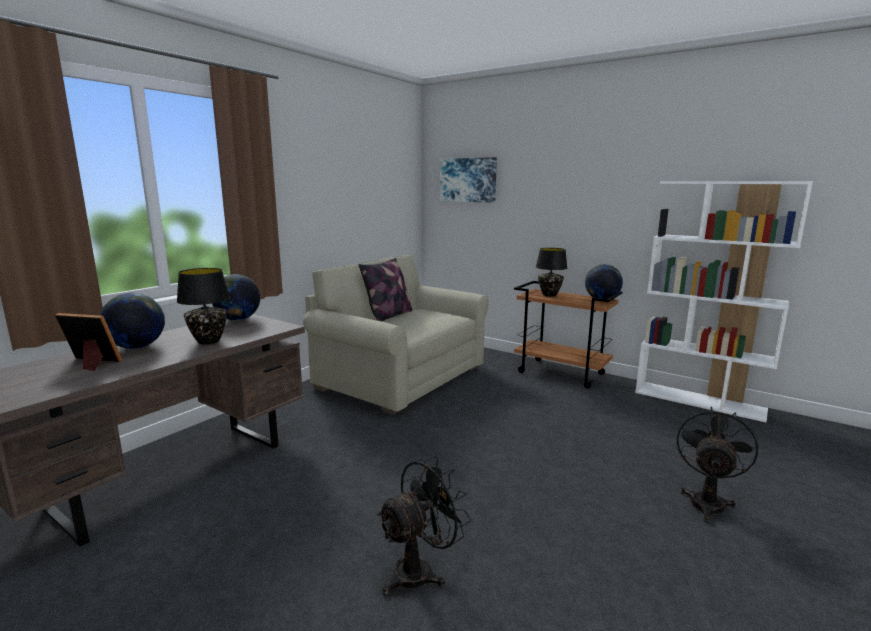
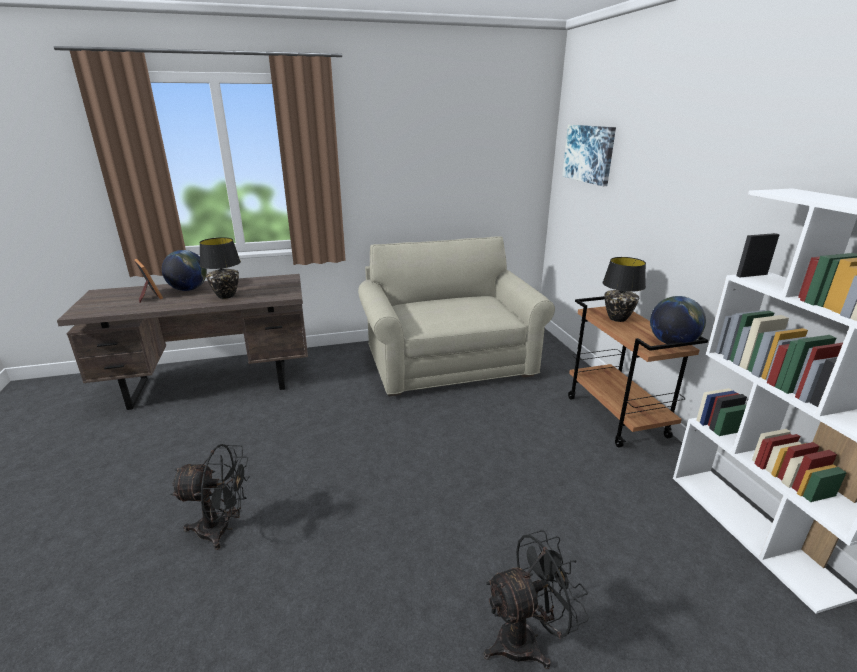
camera: 40 degrees right, 10 degrees up
(238, 319) = (279, 280): globe -> none
(388, 316) = (442, 299): pillow -> none

